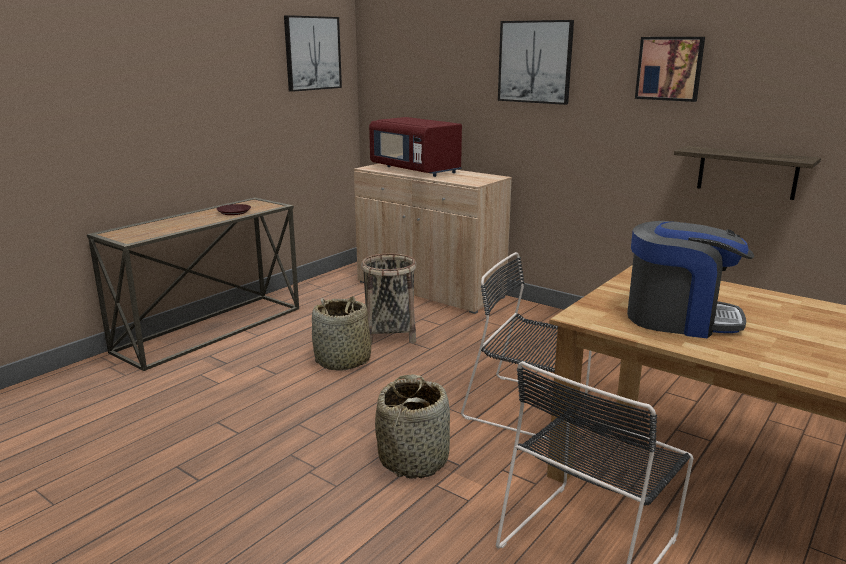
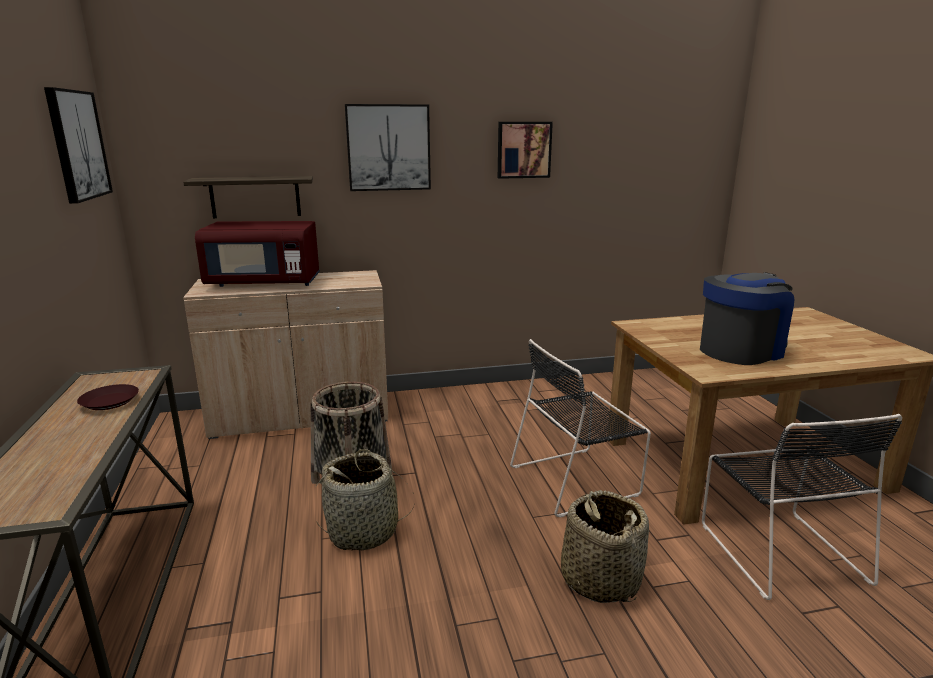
camera: 50 degrees left, 0 degrees up
(747, 172) = (589, 231): shelf -> shelf (255, 197)

